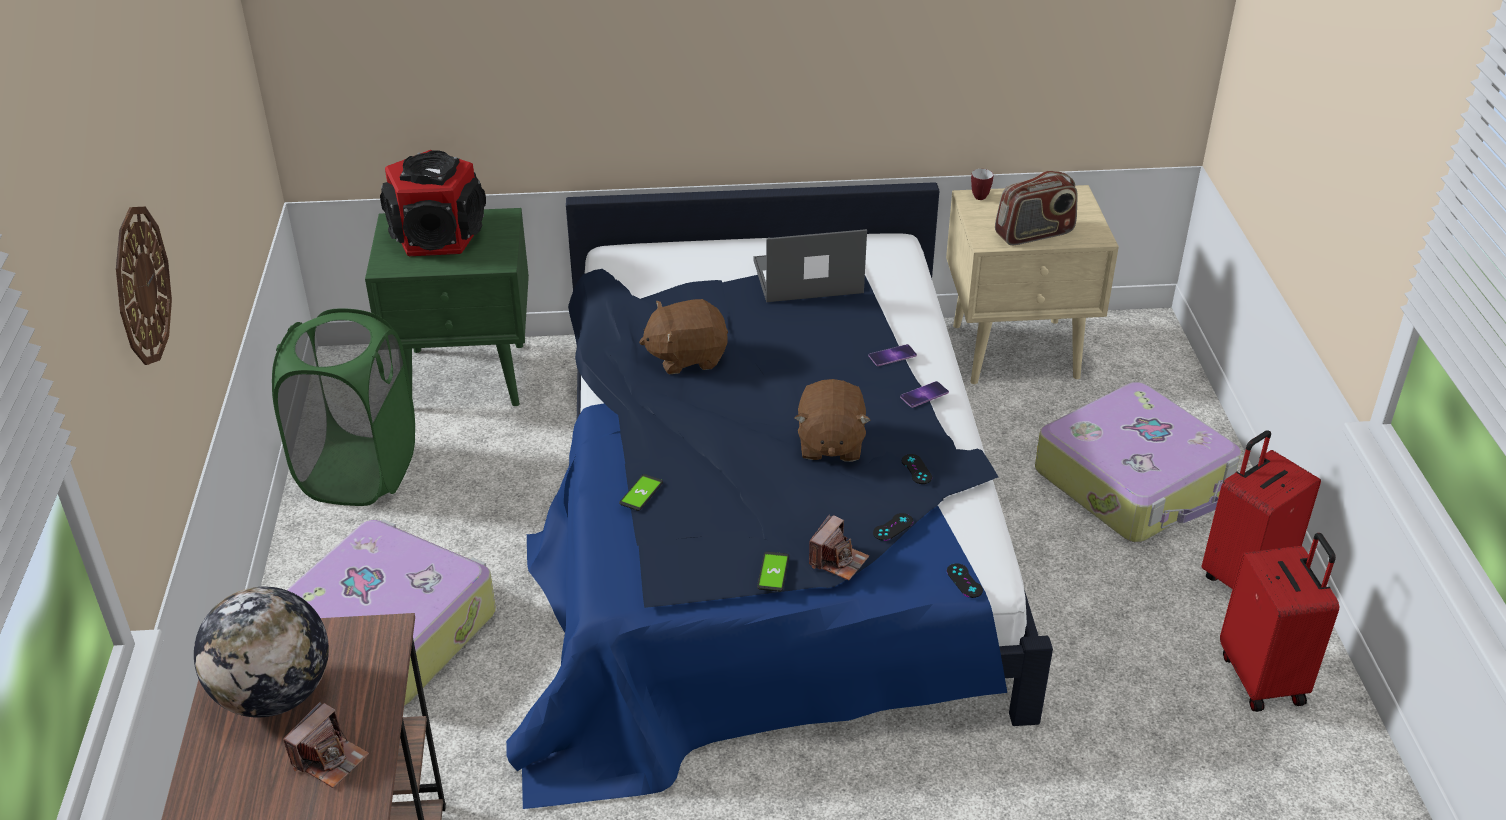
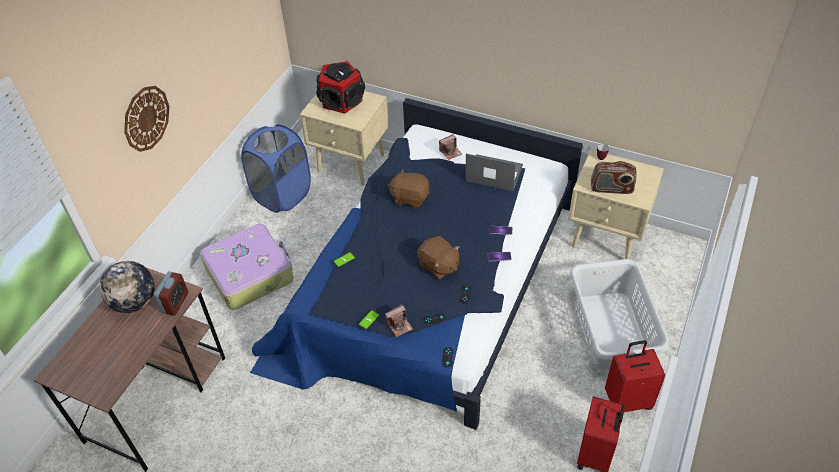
camera: 30 degrees right, 10 degrees up
(330, 759) = (135, 337): camera -> camera (450, 152)
(359, 471) = (282, 195): green laundry basket -> blue laundry basket
(374, 661) = (175, 303): none -> alarm clock
(467, 377) = (351, 163): green nightstand -> beige nightstand
(830, 444) = (438, 266): brown plush toy -> brown plush toy turned 75 degrees counterclockwise
(1134, 481) = (612, 329): suitcase -> grey laundry basket

